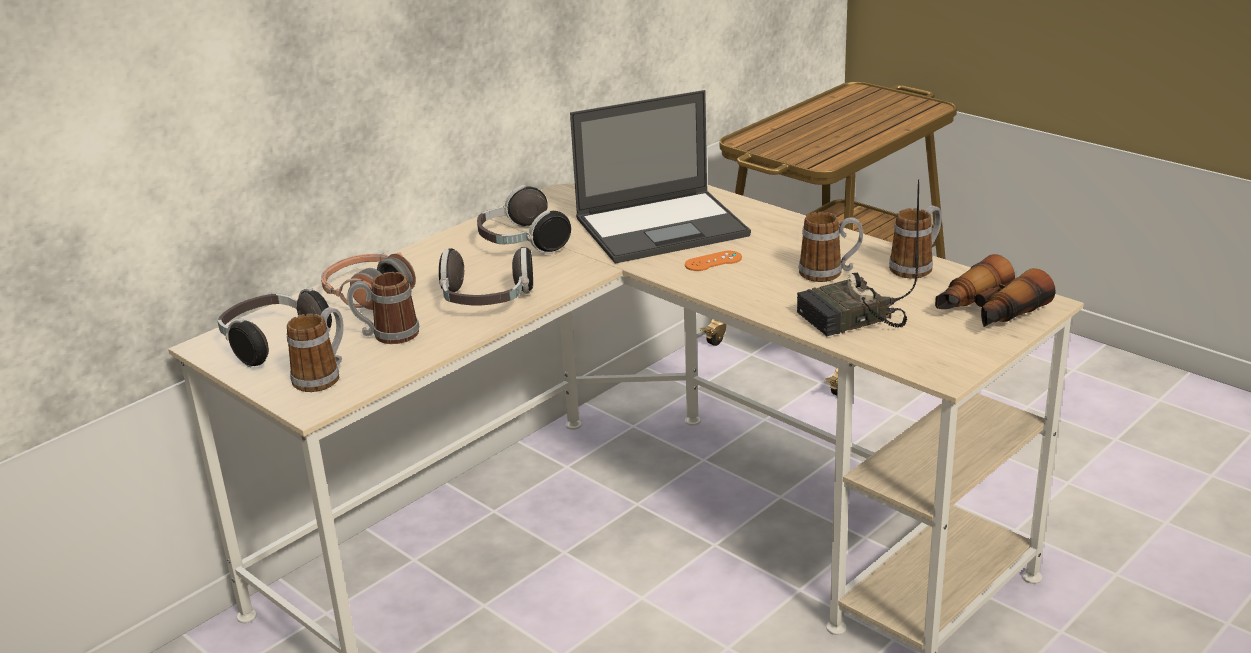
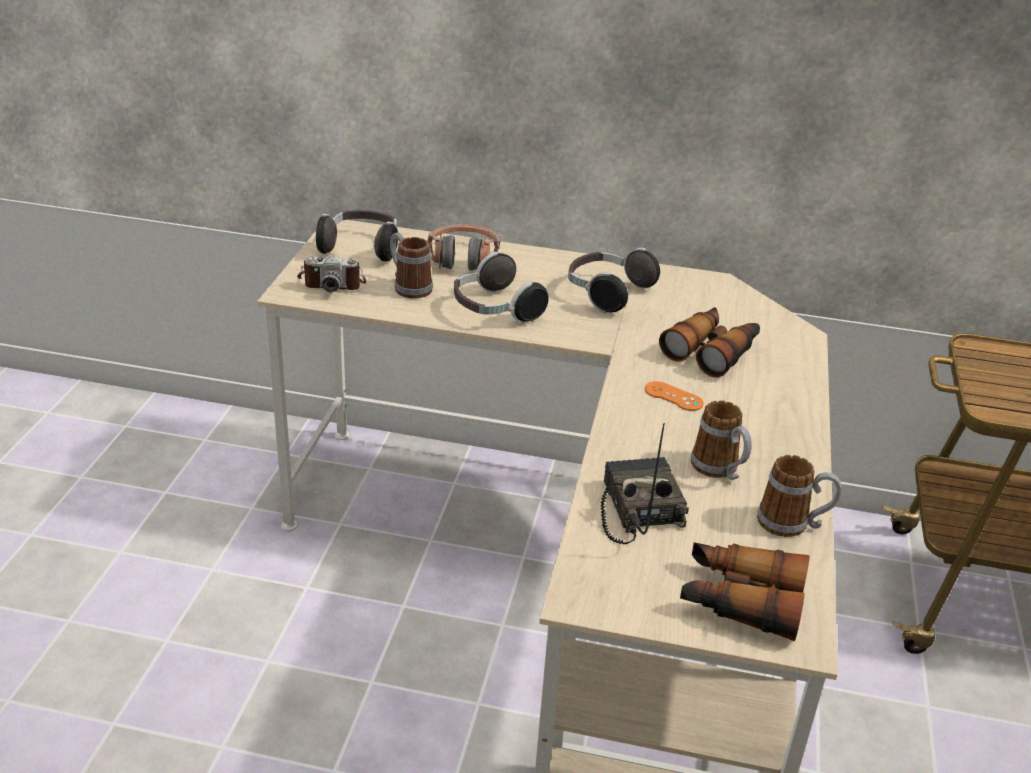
camera: 55 degrees right, 5 degrees up
(323, 376) = (332, 282): mug -> camera
(663, 227) = (712, 351): laptop -> binoculars
(851, 320) = (637, 508): radio -> radio turned 45 degrees clockwise

